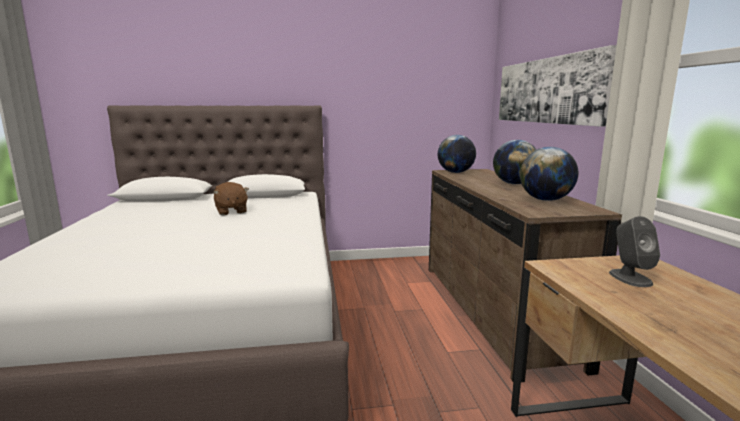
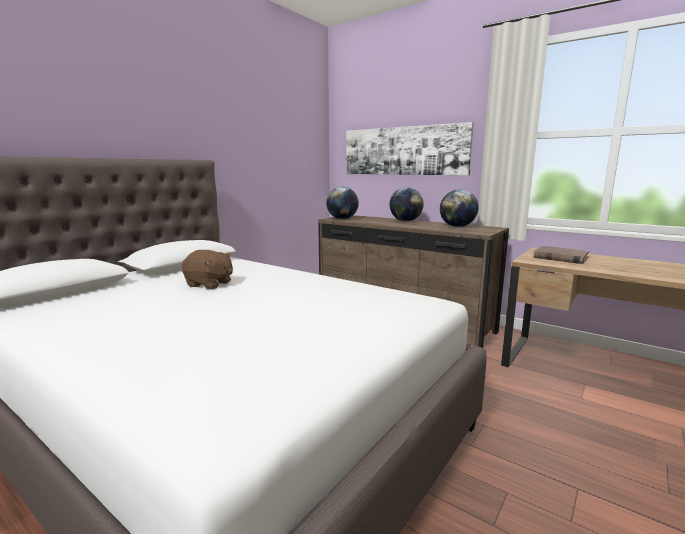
camera: 45 degrees left, 0 degrees up
(629, 278) = (560, 257): grey speaker -> brown book

